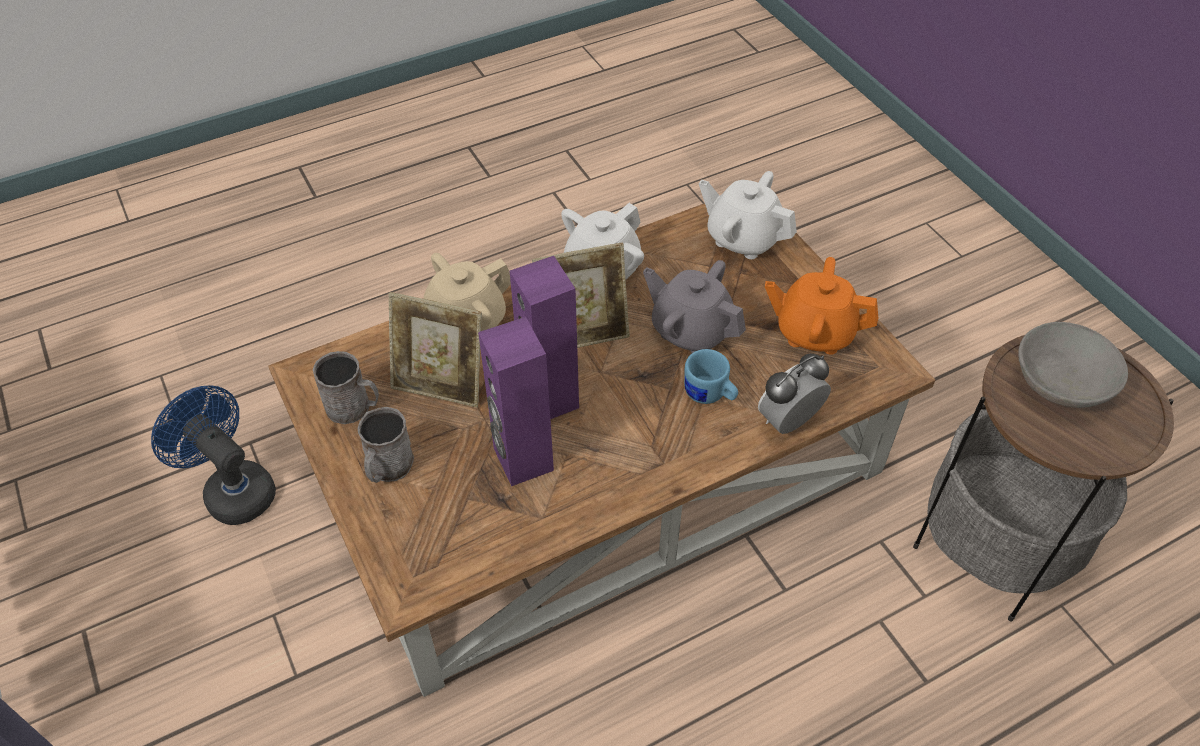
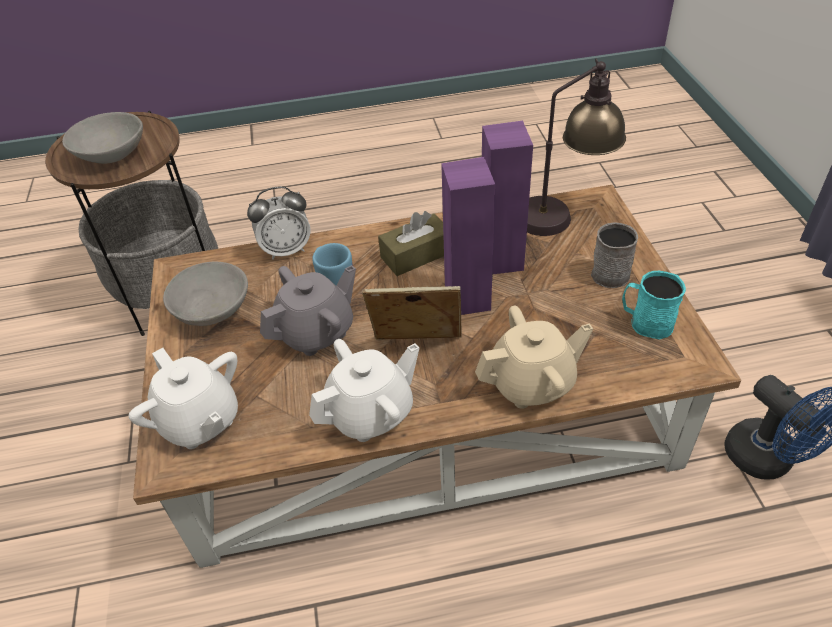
camera: 160 degrees left, 5 degrees down
(354, 407) = (645, 322): grey mug -> turquoise mug
(440, 384) = (563, 327): picture frame -> none
(455, 555) = (563, 213): none -> table lamp
(628, 445) = (416, 255): none -> brown tissue box
(691, 330) = (316, 332): grey teapot -> grey teapot turned 90 degrees counterclockwise
(814, 332) = (212, 310): orange teapot -> grey bowl

